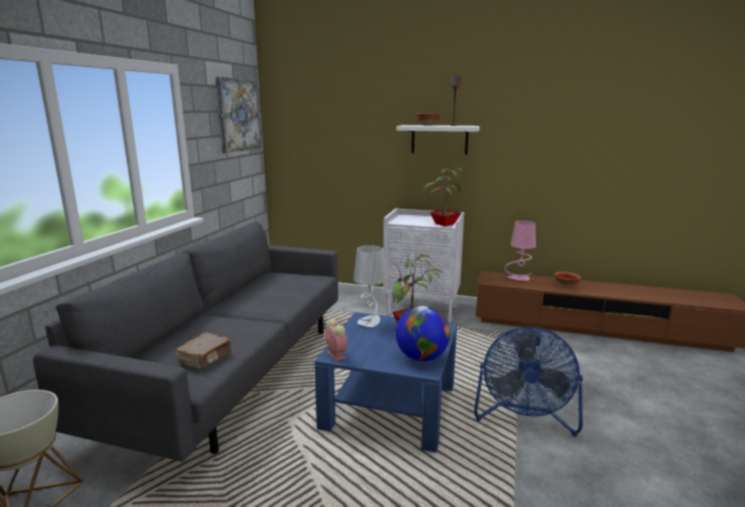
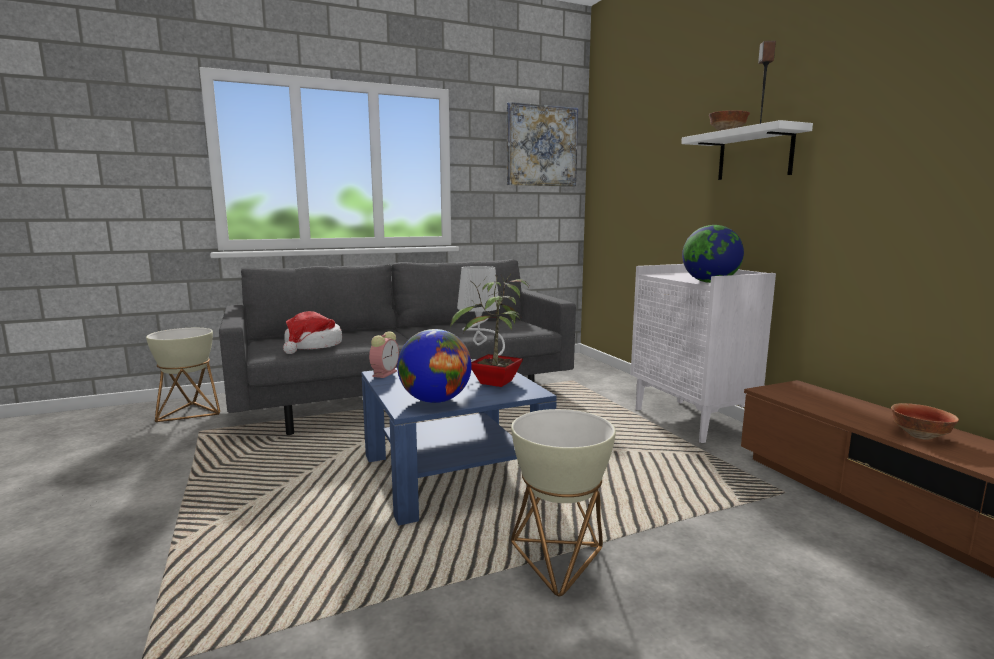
camera: 50 degrees right, 5 degrees down
(205, 358) = (312, 346): brown book -> hat
(443, 224) = (710, 282): potted plant -> globe
(518, 278) = (841, 402): pink table lamp -> none
(521, 416) = (559, 560): blue fan -> planter

